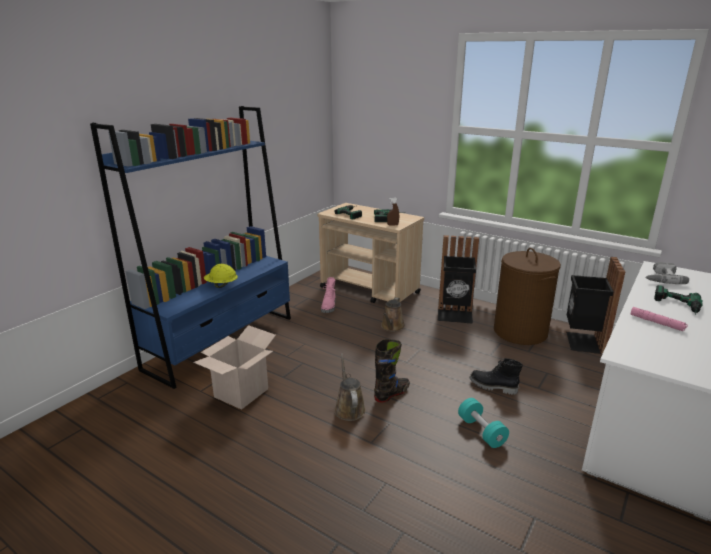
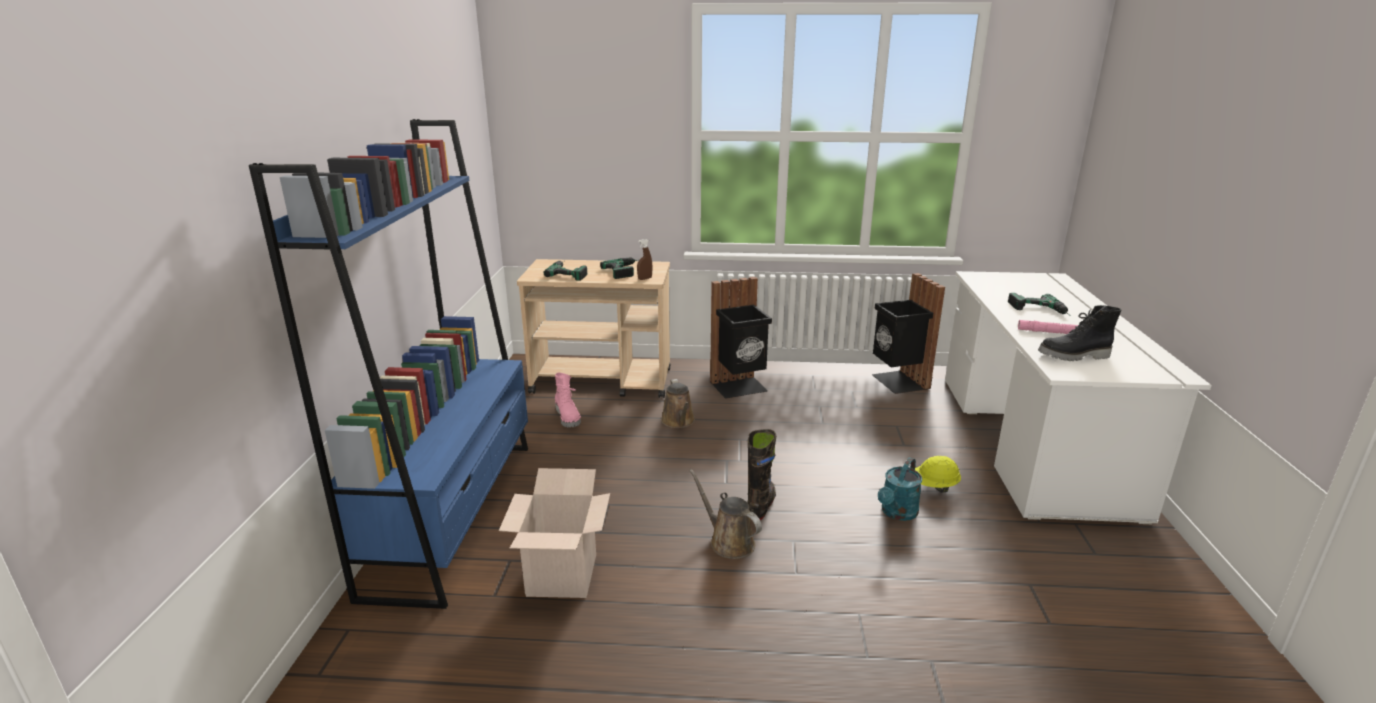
camera: 30 degrees left, 0 degrees up
(221, 285) = (462, 418): yellow hard hat -> yellow hard hat (933, 487)
(481, 431) = (897, 513): turquoise dumbbell -> turquoise watering can
(493, 387) = (860, 459): black boot -> black boot (1074, 356)
(520, 332) = (827, 387): brown laundry basket -> none
(660, 278) = (992, 286): power drill -> none

